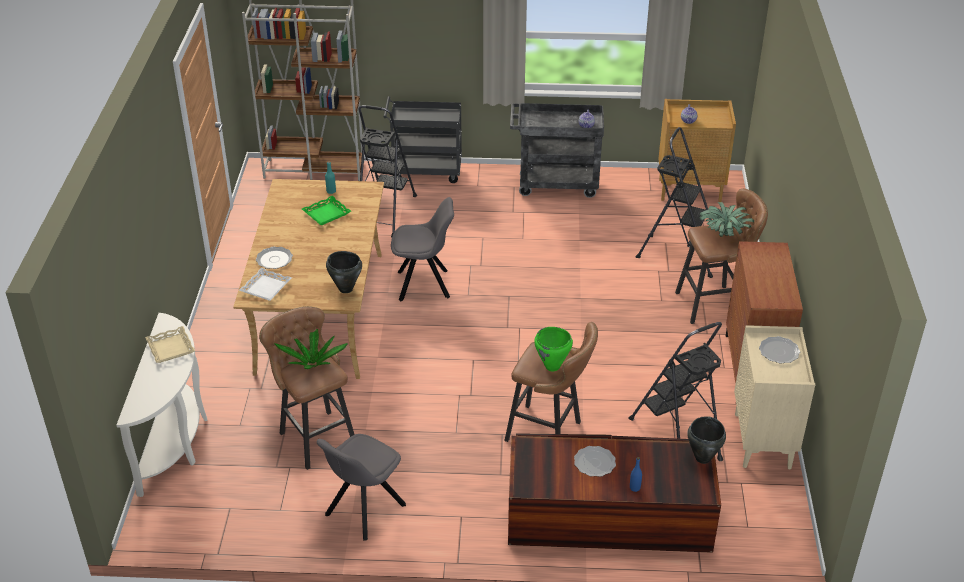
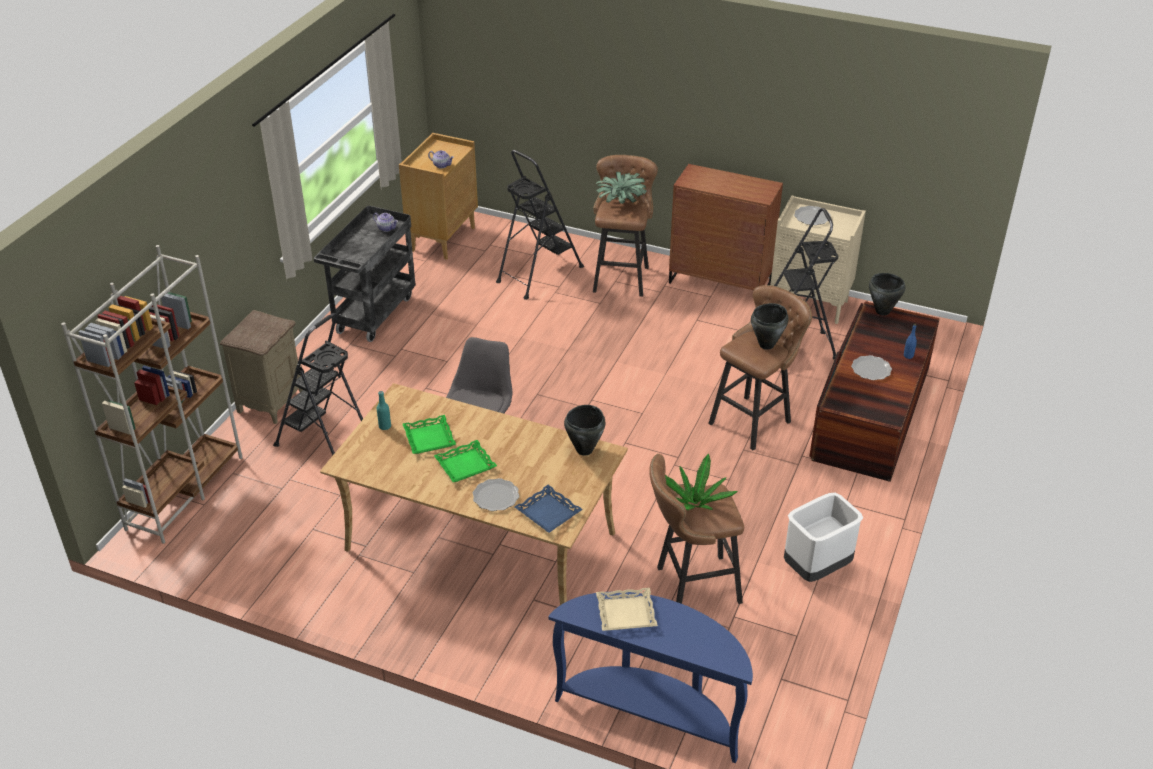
camera: 70 degrees left, 0 degrees up
(176, 441) = (652, 711): white console table -> blue console table
(265, 287) = (548, 513): white tray -> blue tray
(304, 237) = (465, 465): none -> green tray
(364, 510) = (816, 569): grey chair -> white trash can
(425, 174) = (272, 402): grey cart -> beige nightstand
(552, 366) = (767, 345): green cooking pot -> black cooking pot

